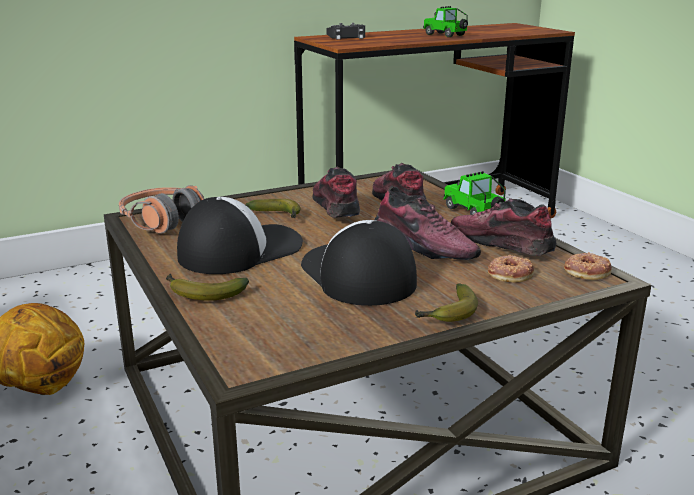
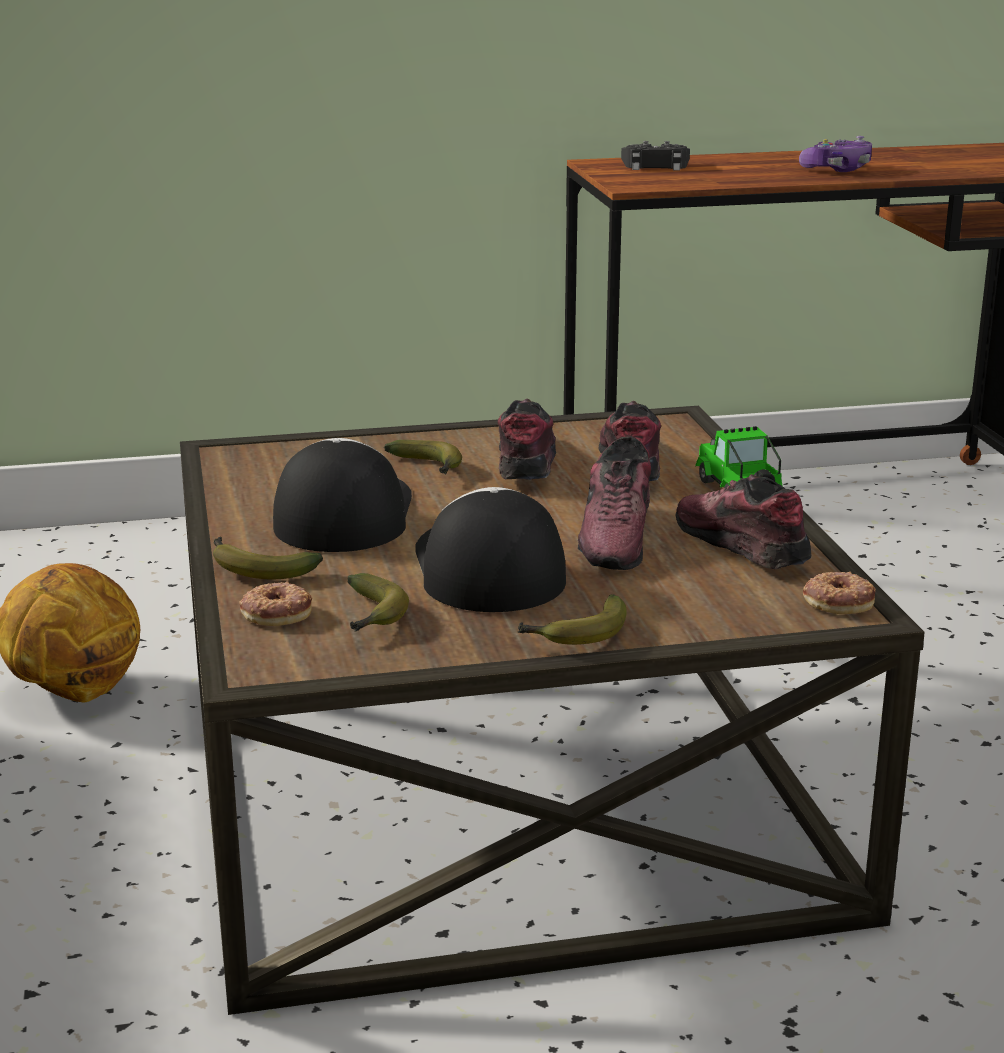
camera: 15 degrees right, 0 degrees up
(164, 221) = (258, 460): headphones -> none
(239, 250) = (342, 514): cap -> cap turned 60 degrees counterclockwise
(302, 318) = (372, 617): none -> banana
(423, 246) = (617, 537): shoe -> shoe turned 45 degrees clockwise
(446, 35) = (837, 169): toy car -> game controller
(510, 273) = (716, 591): donut -> donut (276, 611)

